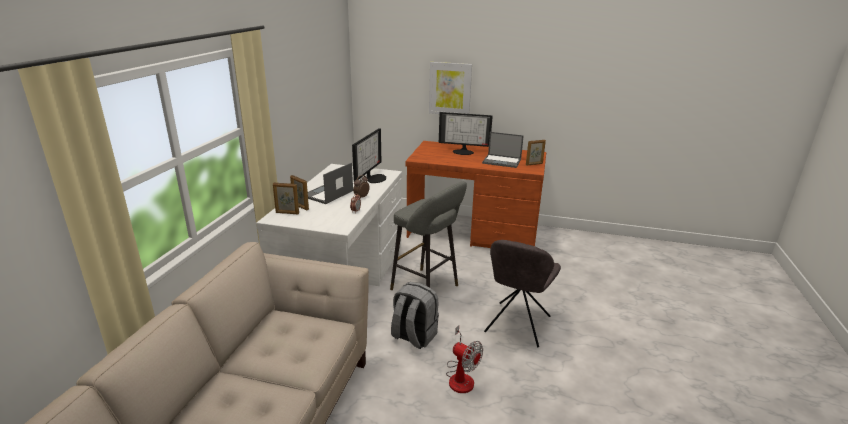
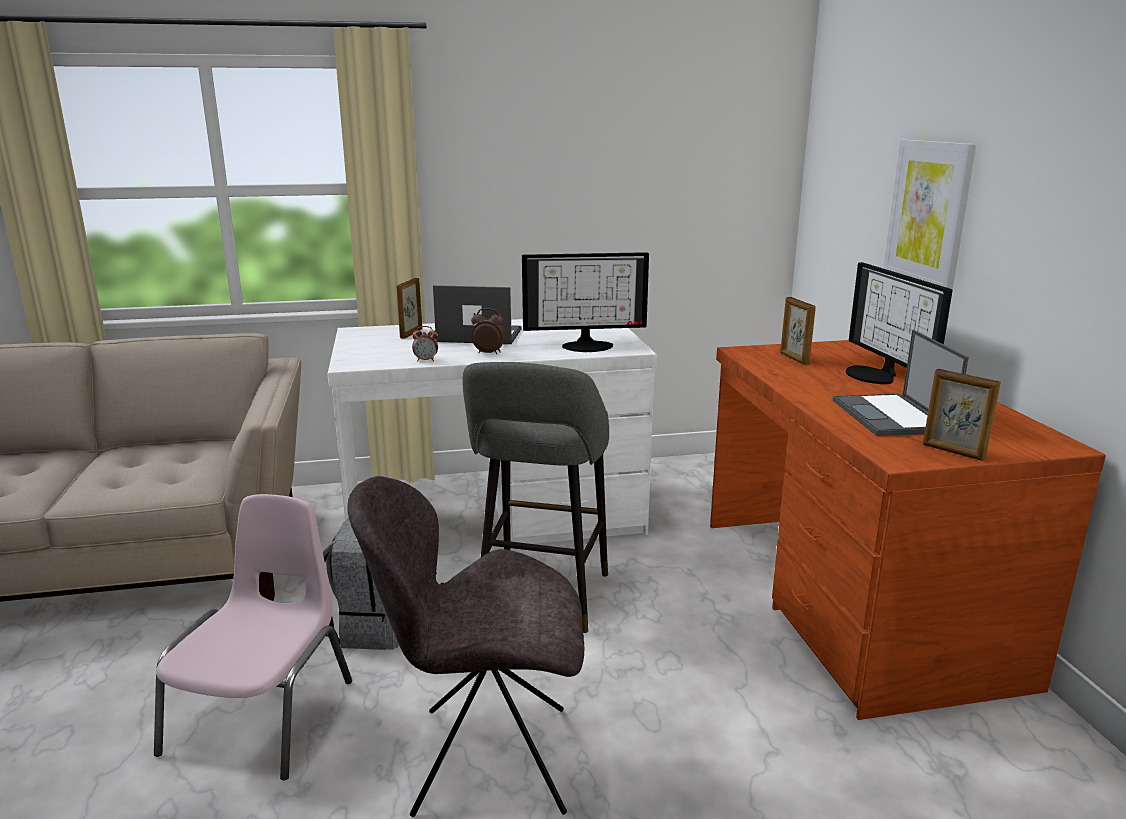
camera: 65 degrees right, 5 degrees down
(287, 213) = (381, 332): picture frame -> picture frame (794, 359)
(461, 376) = (264, 715): fan -> pink chair

